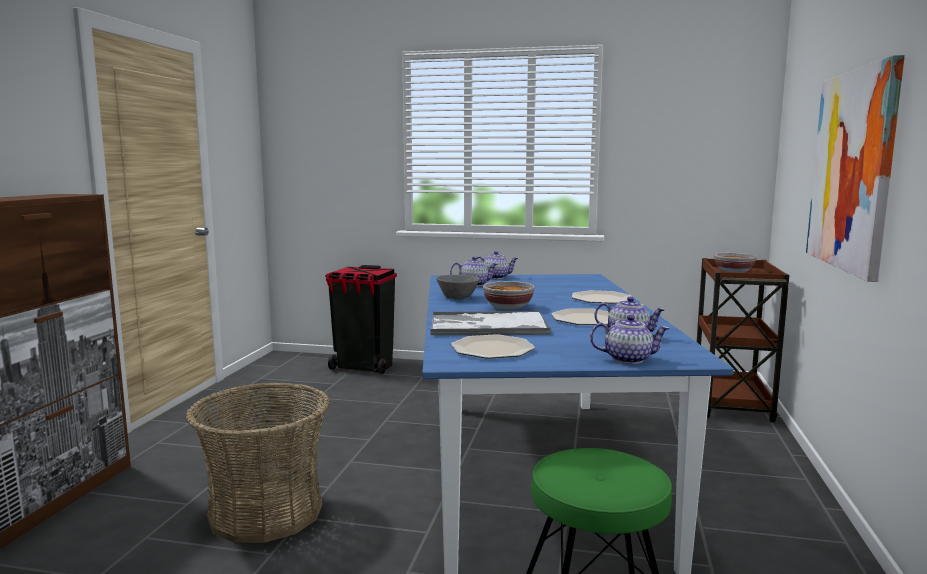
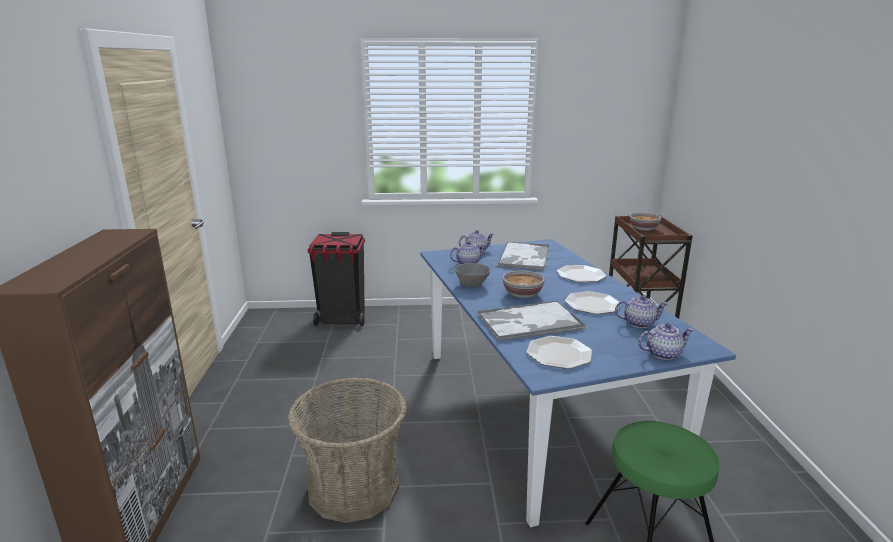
camera: 15 degrees left, 10 degrees up
(547, 284) = (524, 257): none -> tray
(851, 170) = (765, 174): picture -> none

